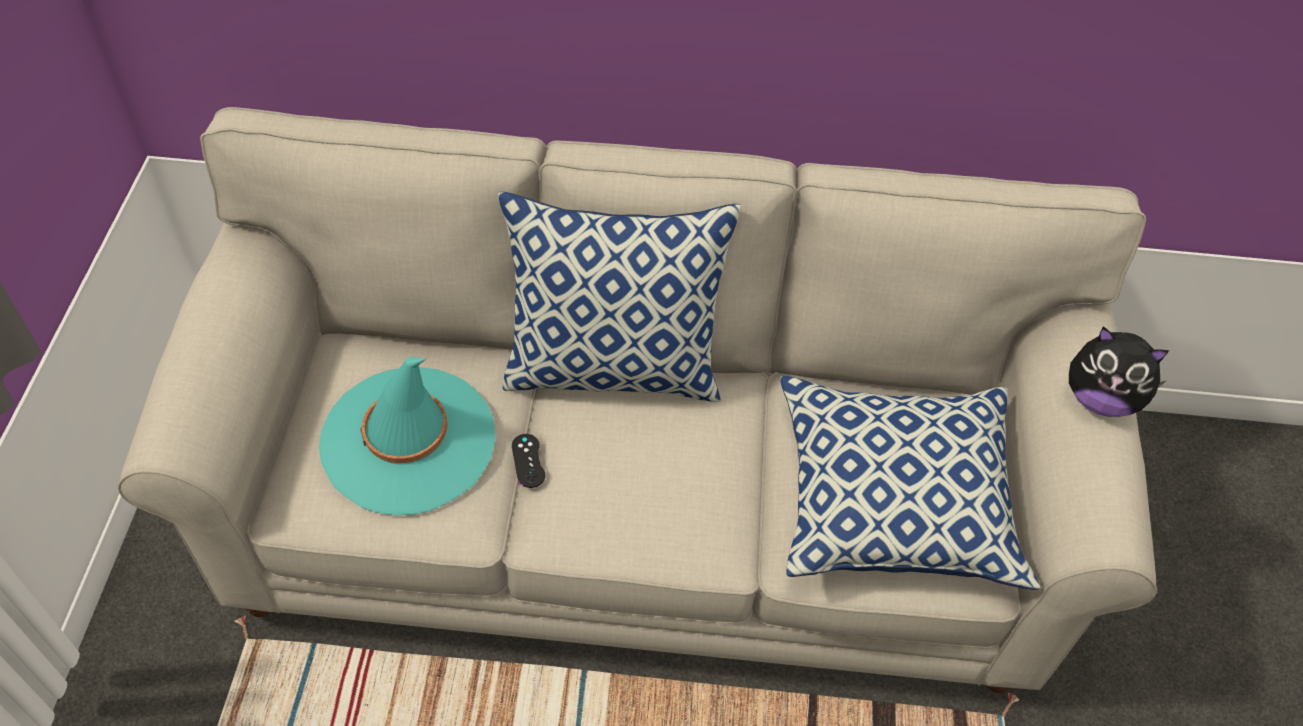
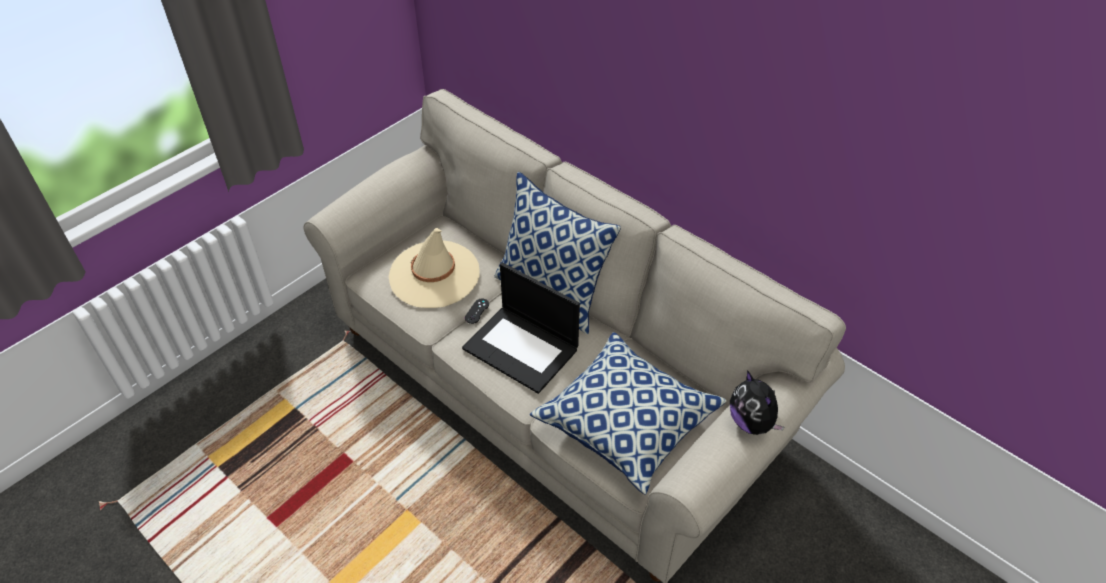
camera: 40 degrees right, 5 degrees down
(408, 440) = (434, 275): turquoise hat -> beige hat
(650, 479) = (522, 349): none -> laptop

